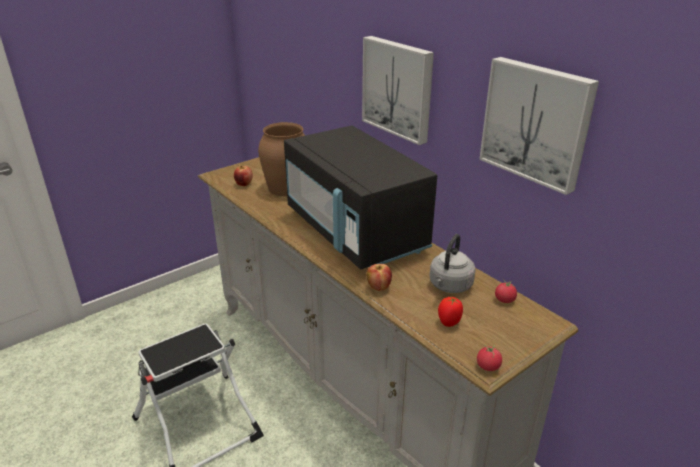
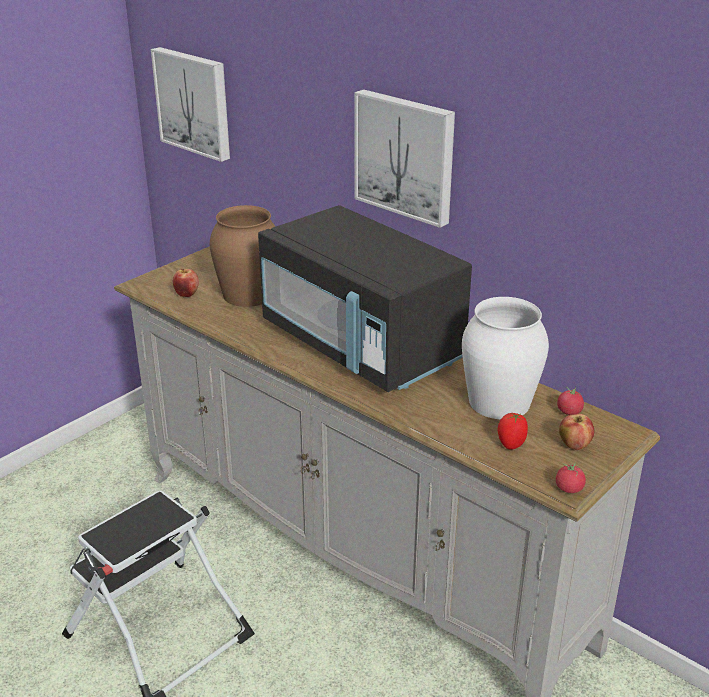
camera: 10 degrees left, 0 degrees up
(379, 287) = (414, 412): apple -> apple (574, 445)
(449, 286) = (500, 402): grey kettle -> white vase
(537, 122) = (594, 195): picture -> picture (194, 102)

